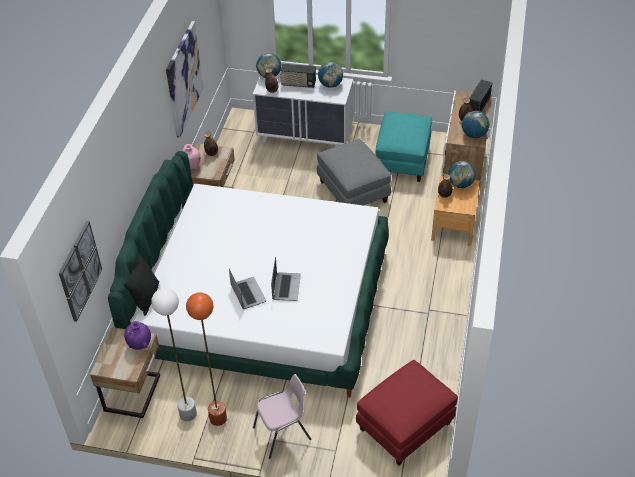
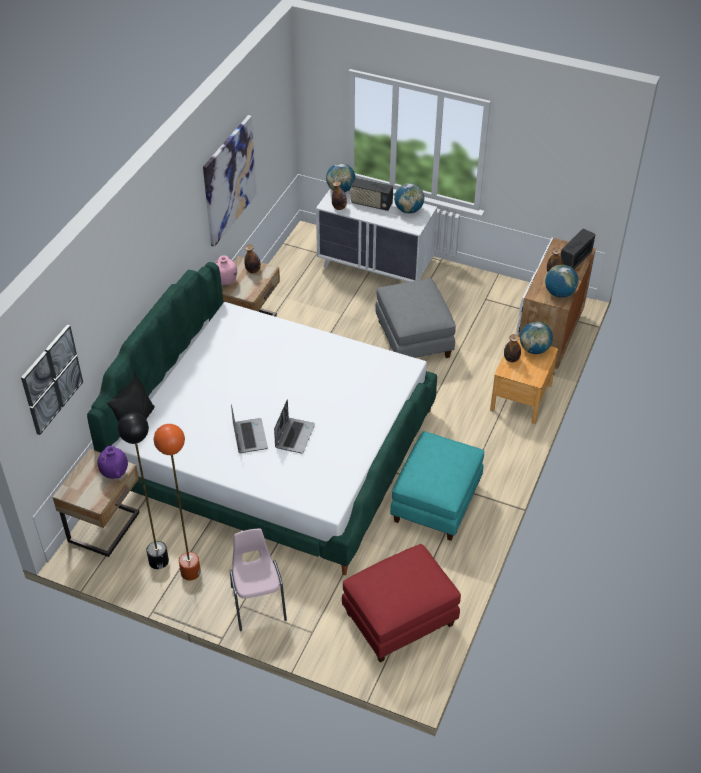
camera: 10 degrees right, 0 degrees up
(187, 414) = (158, 561): white floor lamp -> black floor lamp
(283, 434) = (258, 603): pink chair -> pink chair turned 90 degrees counterclockwise
(402, 160) = (481, 311): turquoise ottoman -> turquoise ottoman (435, 502)

